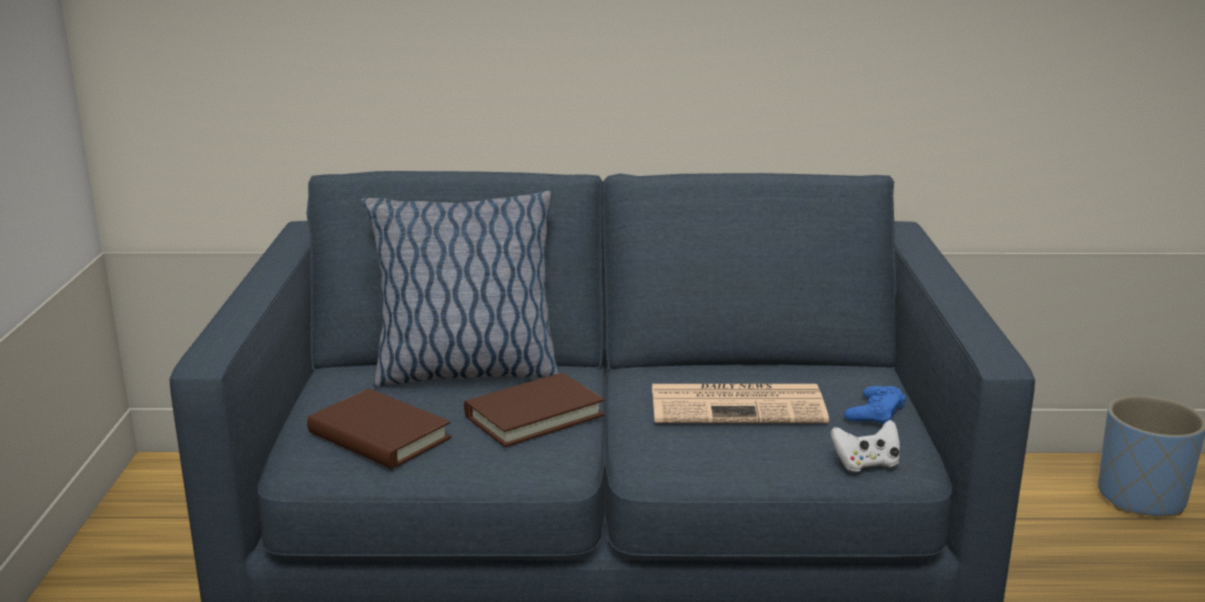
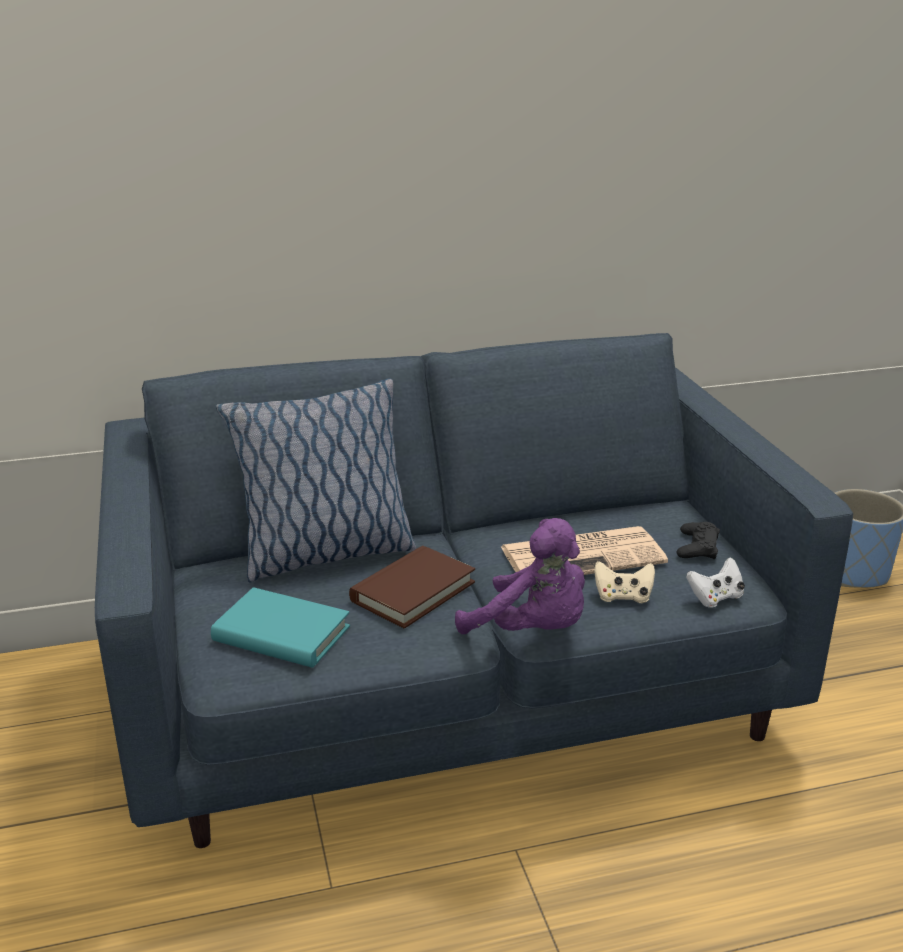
camera: 15 degrees left, 5 degrees up
(379, 436) = (281, 634): brown book -> turquoise book
(640, 467) = (532, 630): none -> purple plush toy
(759, 449) = (623, 597): none -> beige game controller
(875, 412) = (697, 547): blue game controller -> black game controller

